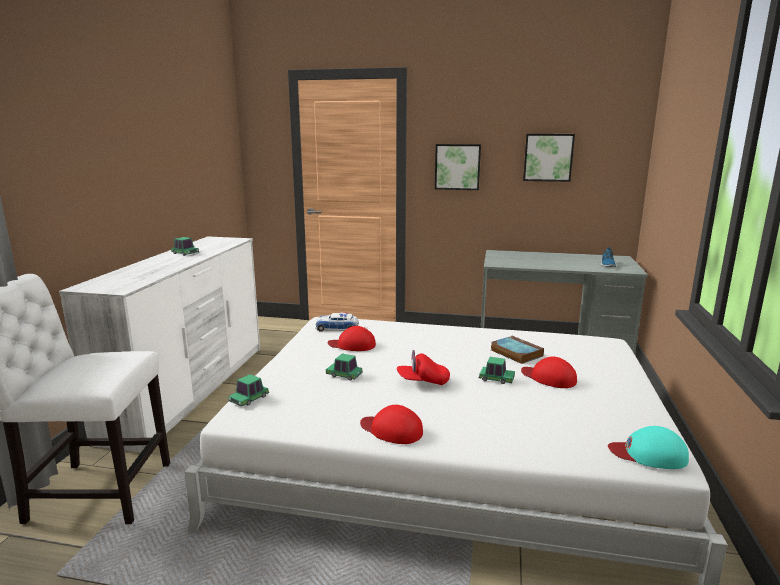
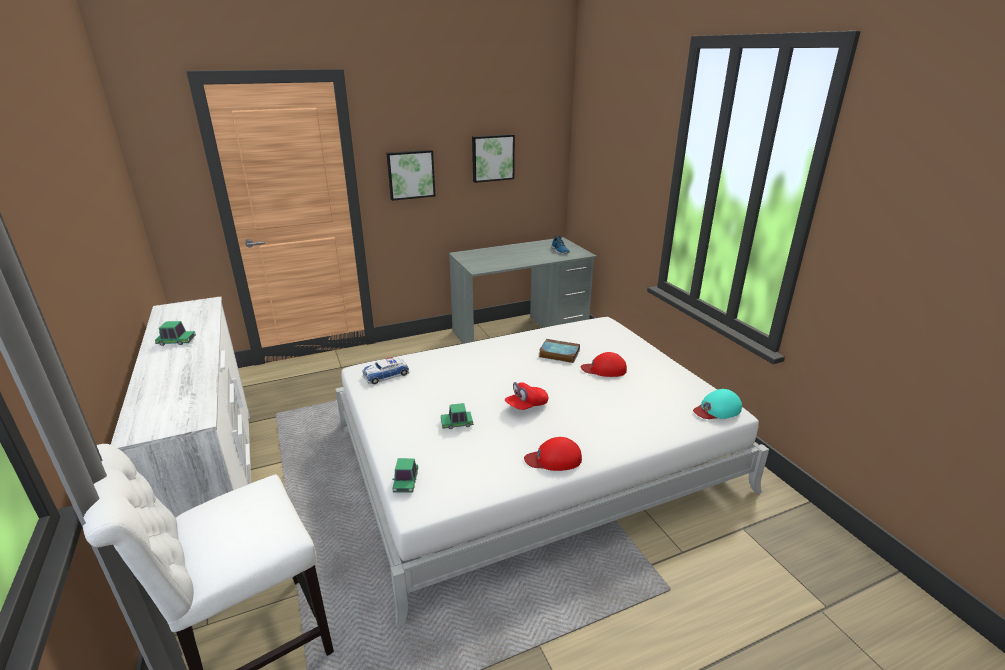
camera: 35 degrees left, 10 degrees up
(352, 345) = (424, 389): red cap -> none
(496, 379) = (573, 383): toy car -> none

